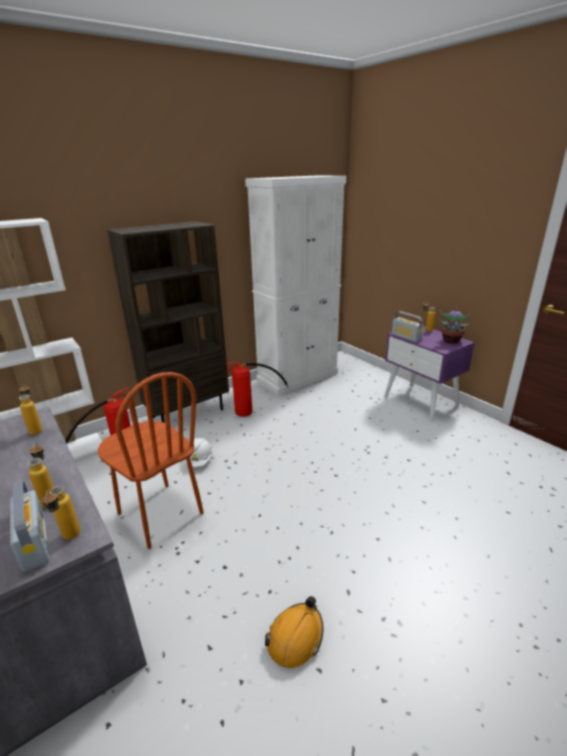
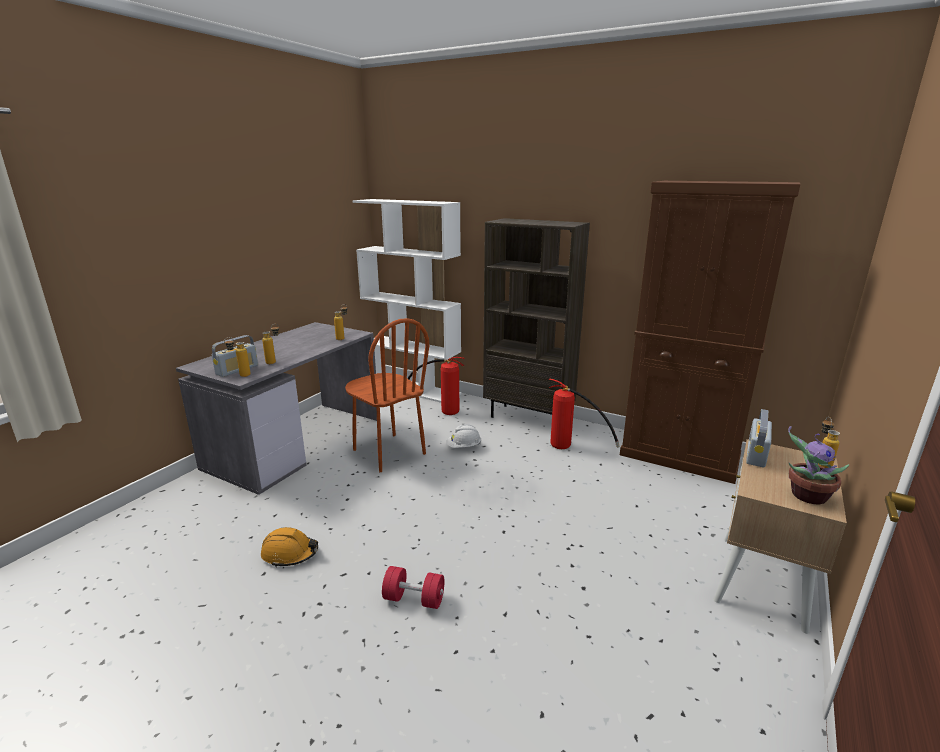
camera: 65 degrees right, 5 degrees down
(159, 514) = (388, 452): brown chair -> brown chair turned 60 degrees counterclockwise
(298, 377) = (679, 457): white cabinet -> brown cabinet
(396, 547) = (414, 599): none -> red dumbbell
(421, 401) = (762, 581): purple nightstand -> beige nightstand

